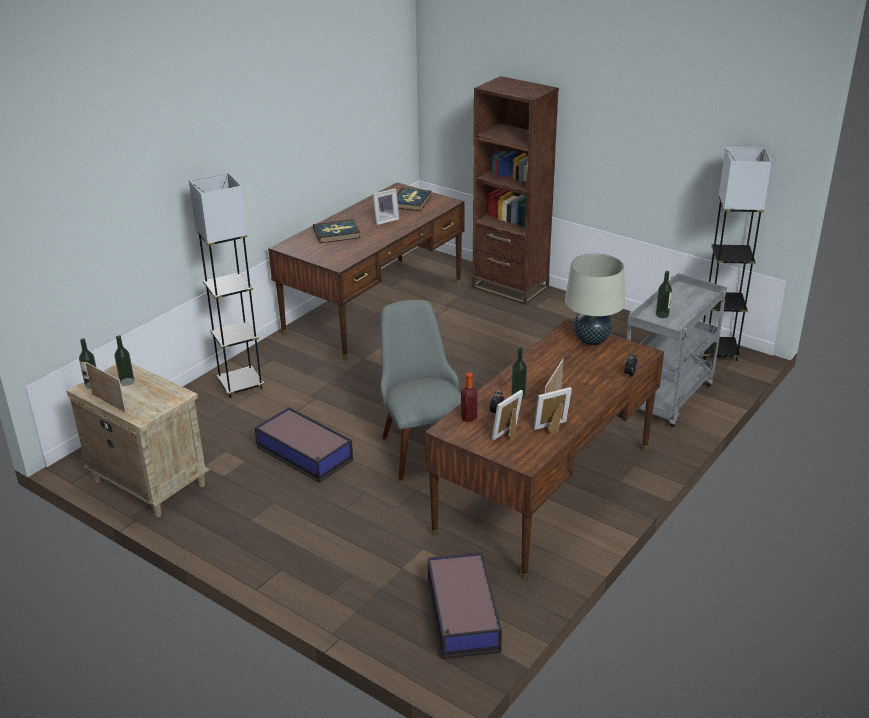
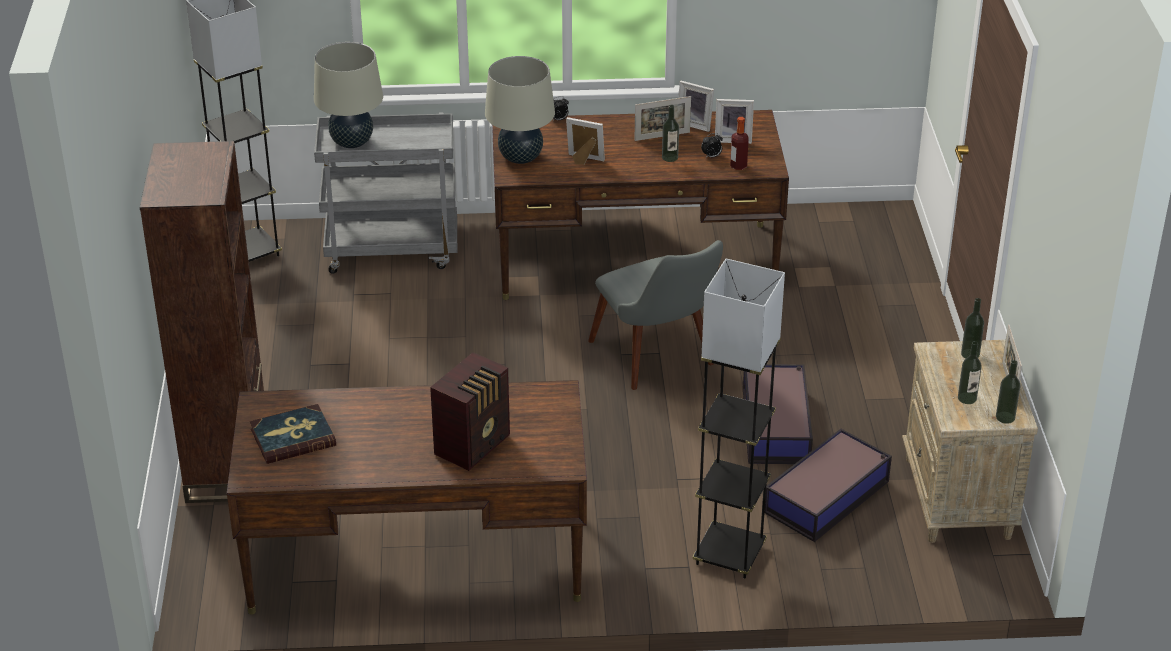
camera: 130 degrees left, 5 degrees up
(336, 233) = (474, 445): book -> radio
(385, 220) = (383, 426): picture frame -> picture frame (584, 161)
(422, 443) = (660, 360): grey chair -> grey chair turned 60 degrees counterclockwise
(462, 615) = (839, 234): storage box -> storage box (828, 496)
(662, 315) = (411, 144): bottle -> bottle (970, 354)
(688, 297) = (352, 142): none -> beige table lamp

